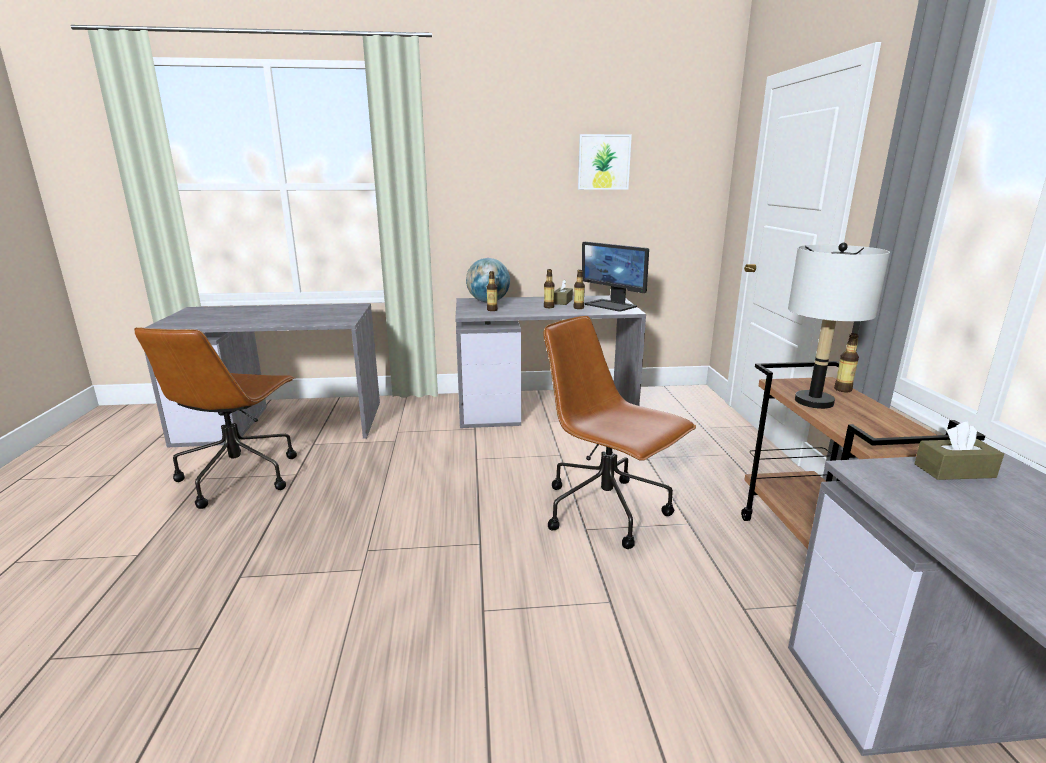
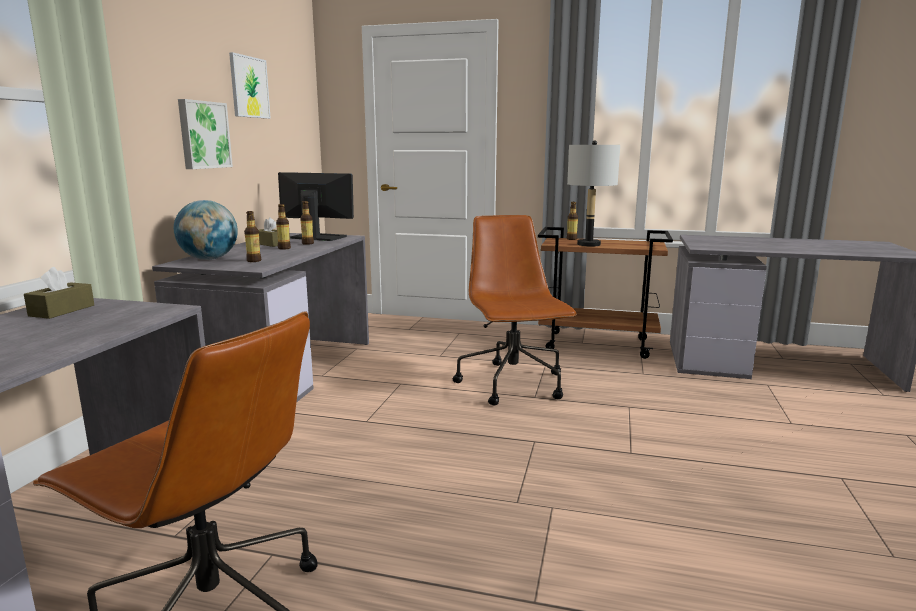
camera: 70 degrees left, 5 degrees down
(533, 206) = (203, 135): none -> picture
(607, 511) = (513, 385): brown office chair -> brown office chair turned 105 degrees clockwise
(611, 305) = (317, 237): monitor -> monitor turned 135 degrees counterclockwise
(954, 471) = (701, 240): brown tissue box -> brown tissue box (62, 310)

